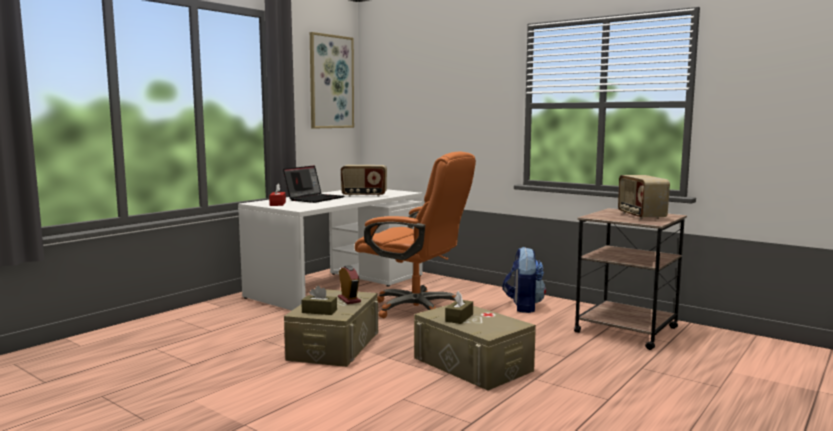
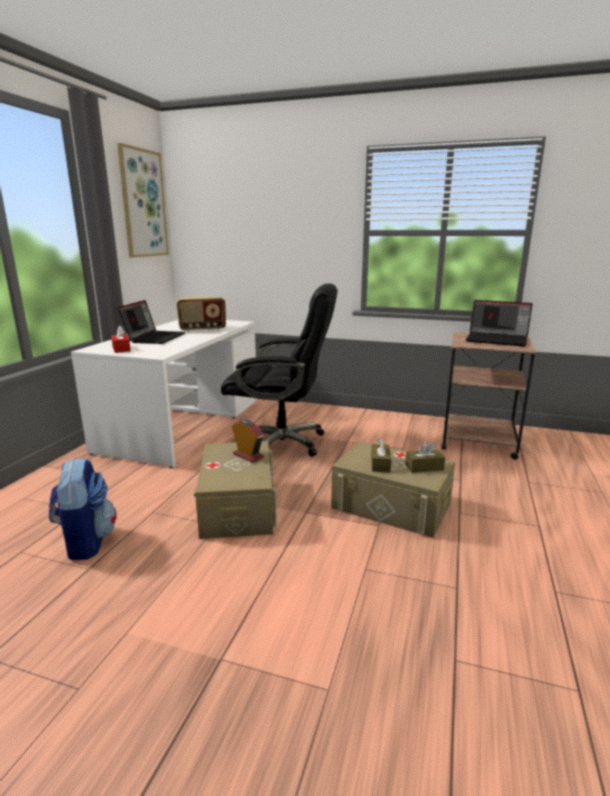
camera: 20 degrees left, 10 degrees up
(319, 311) = (230, 478): brown tissue box -> brown tissue box (424, 467)
(414, 308) = (280, 442): orange office chair -> black office chair
(523, 306) = (374, 426): backpack -> backpack (86, 541)
(640, 216) = (497, 340): radio -> laptop

